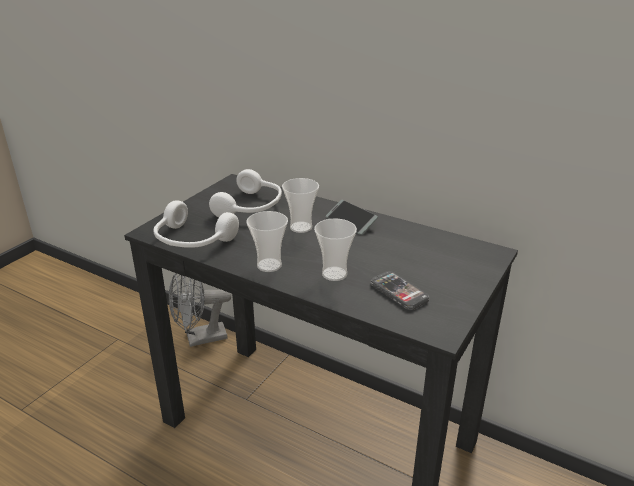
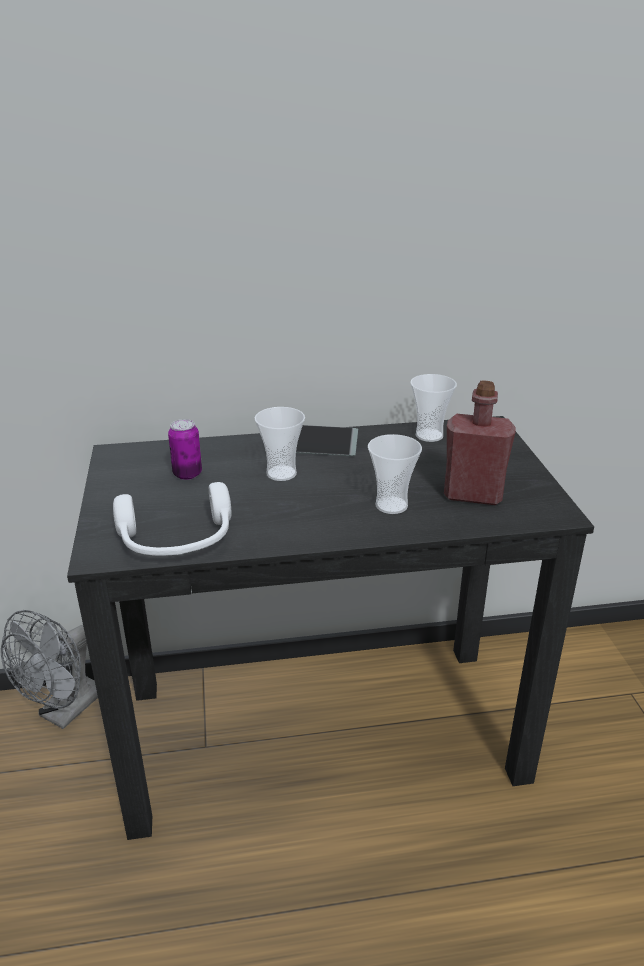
camera: 40 degrees left, 0 degrees up
(251, 207) = (187, 474): white headphones -> can
(269, 265) = (313, 527): cup -> cup (429, 435)
(399, 292) = (473, 495): phone -> red bottle

